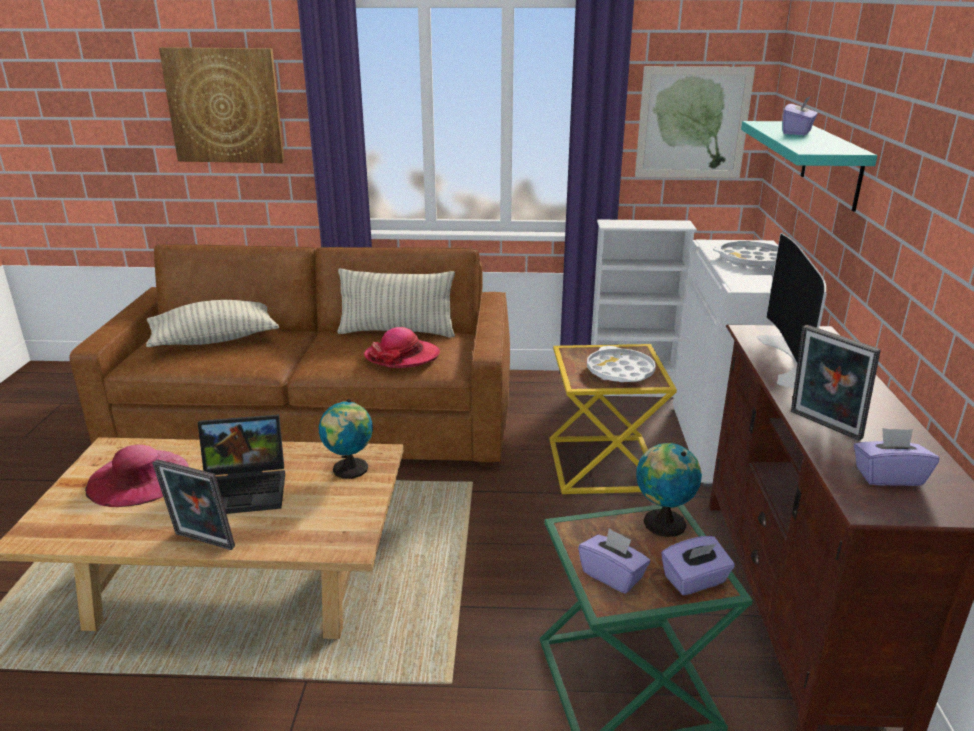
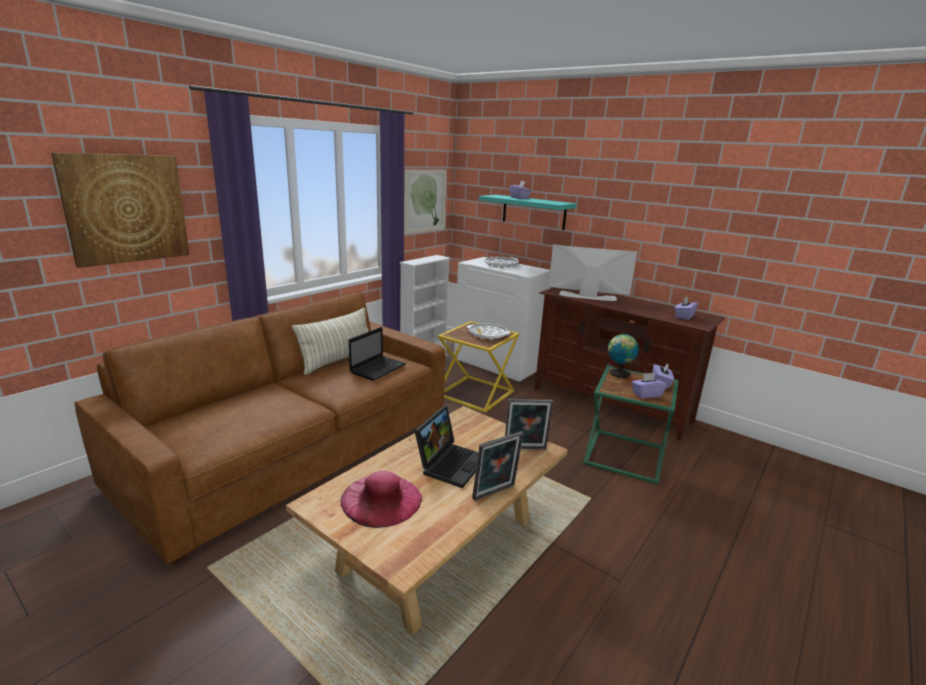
camera: 55 degrees left, 5 degrees down
(214, 340) = (228, 412): pillow -> none
(349, 470) = (471, 427): globe -> none
(402, 356) = (378, 368): hat -> laptop
(794, 360) = (587, 296): television -> television turned 150 degrees clockwise
(823, 426) = (642, 311): picture frame -> picture frame (525, 449)

